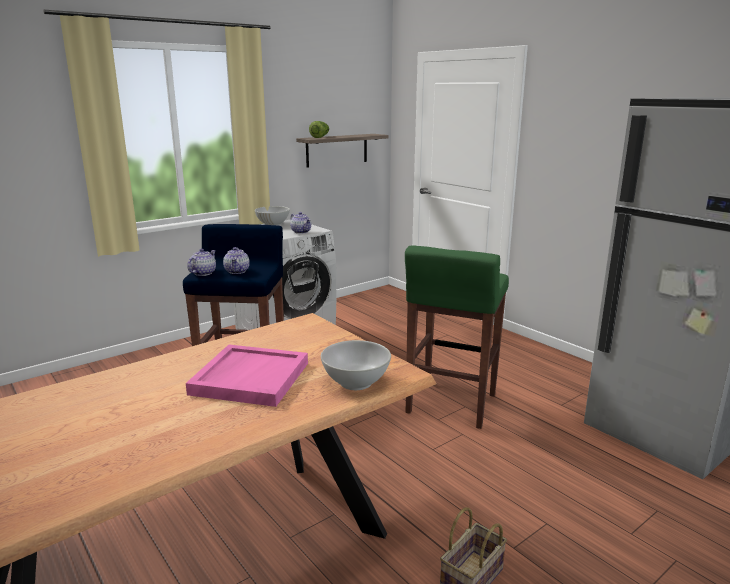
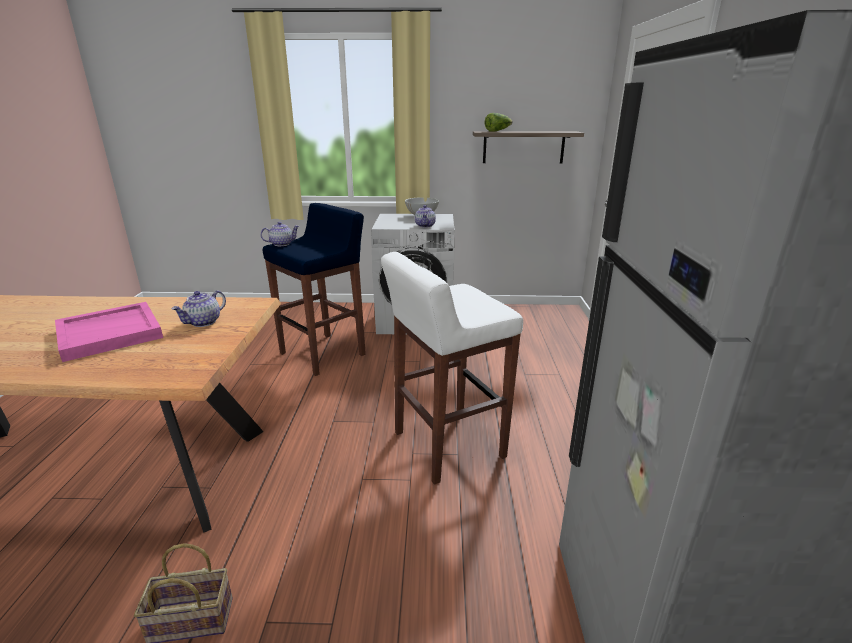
camera: 40 degrees right, 5 degrees up
(237, 271) = (304, 248): teapot -> teapot (203, 322)
(356, 382) = (143, 368): white bowl -> none
(450, 404) = (447, 445): green stool -> white stool

